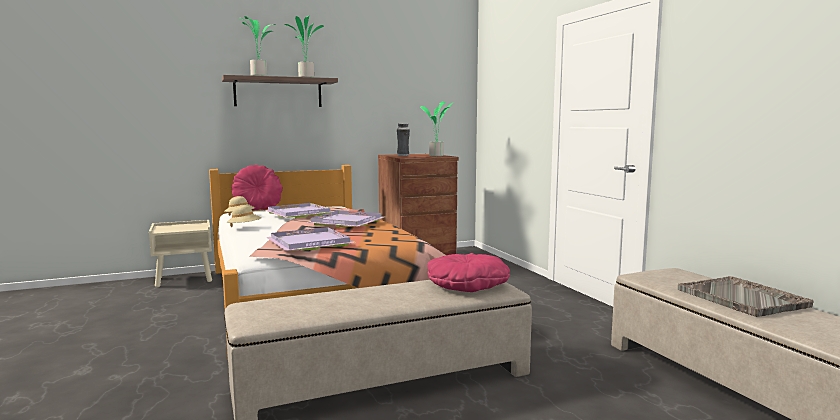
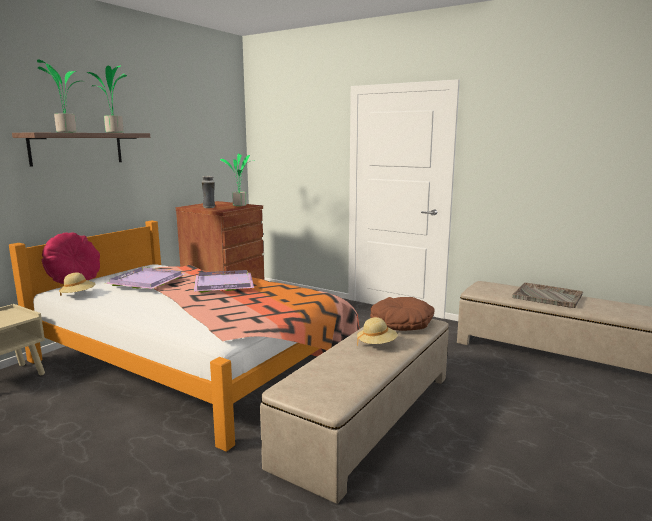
camera: 35 degrees left, 5 degrees up
(244, 228) = (123, 309): beige hat -> beige hat (376, 344)
(311, 243) = (248, 313): purple tray -> none
(466, 284) = (400, 323): pink pillow -> brown pillow

